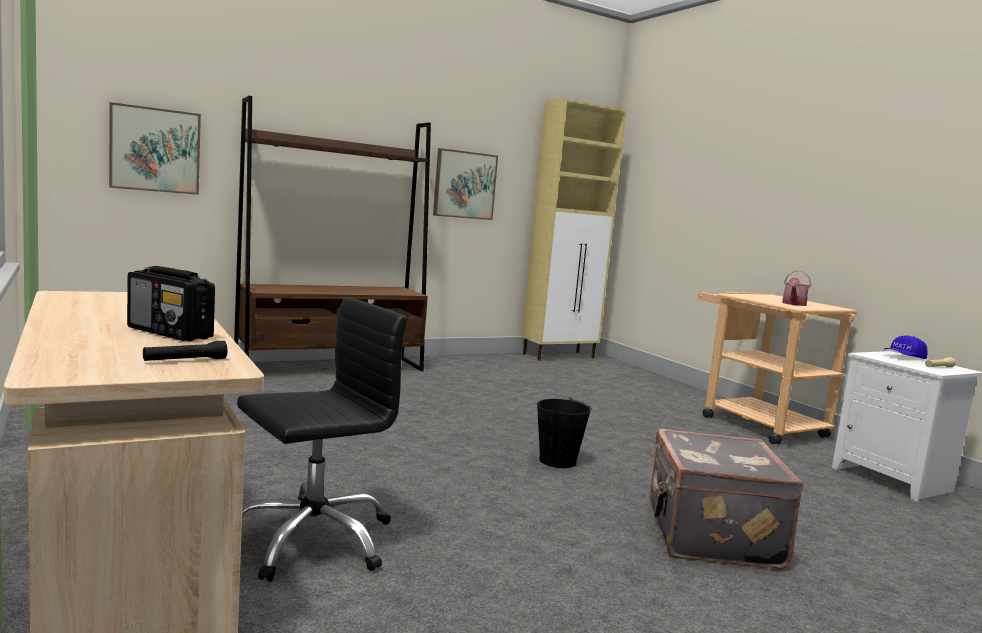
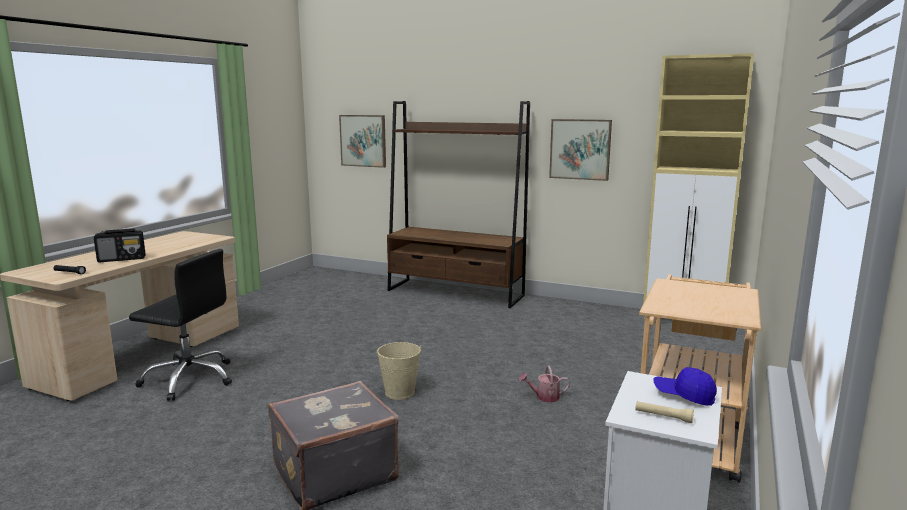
camera: 55 degrees right, 5 degrees up
(170, 333) = (122, 259): radio -> radio turned 105 degrees counterclockwise
(557, 461) = (399, 392): black bucket -> beige bucket
(793, 304) = (681, 303): watering can -> watering can (544, 397)

